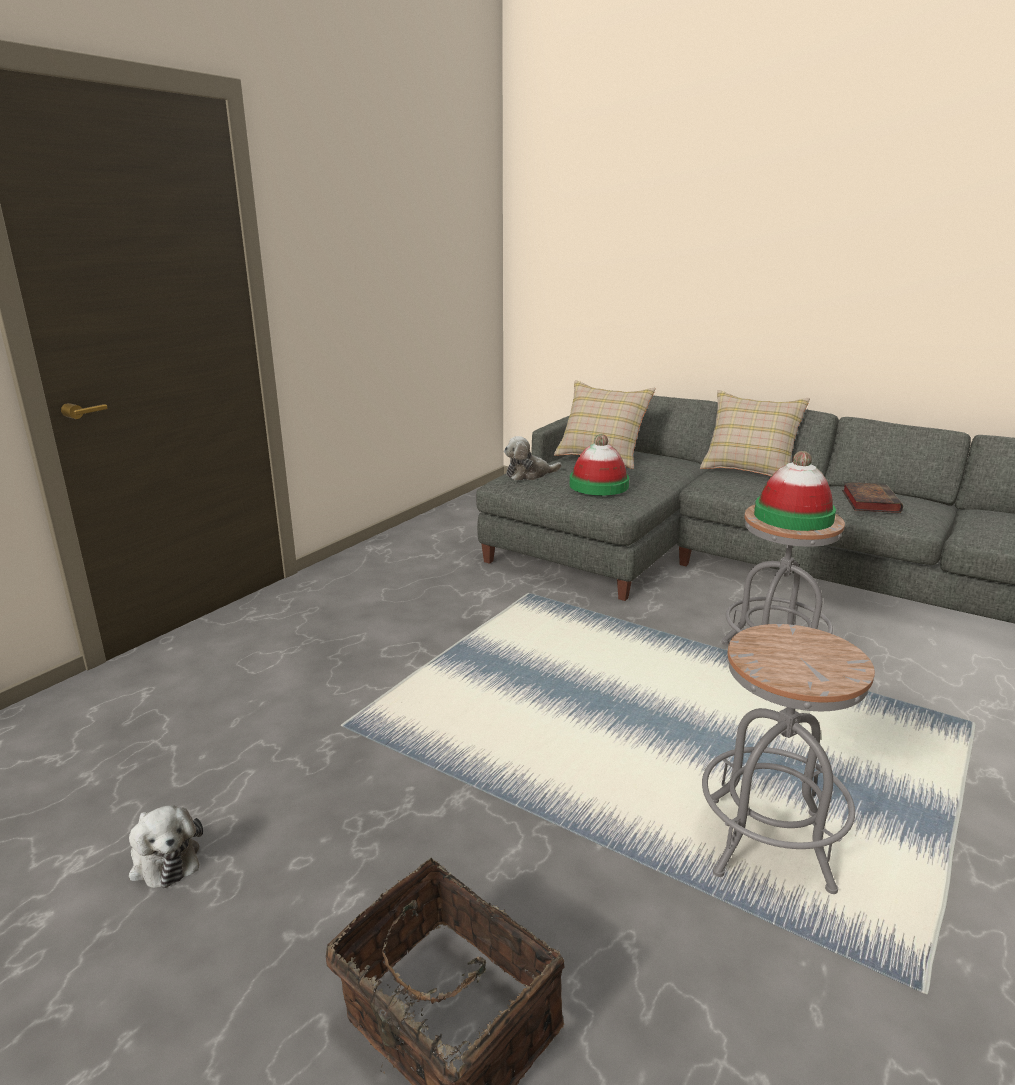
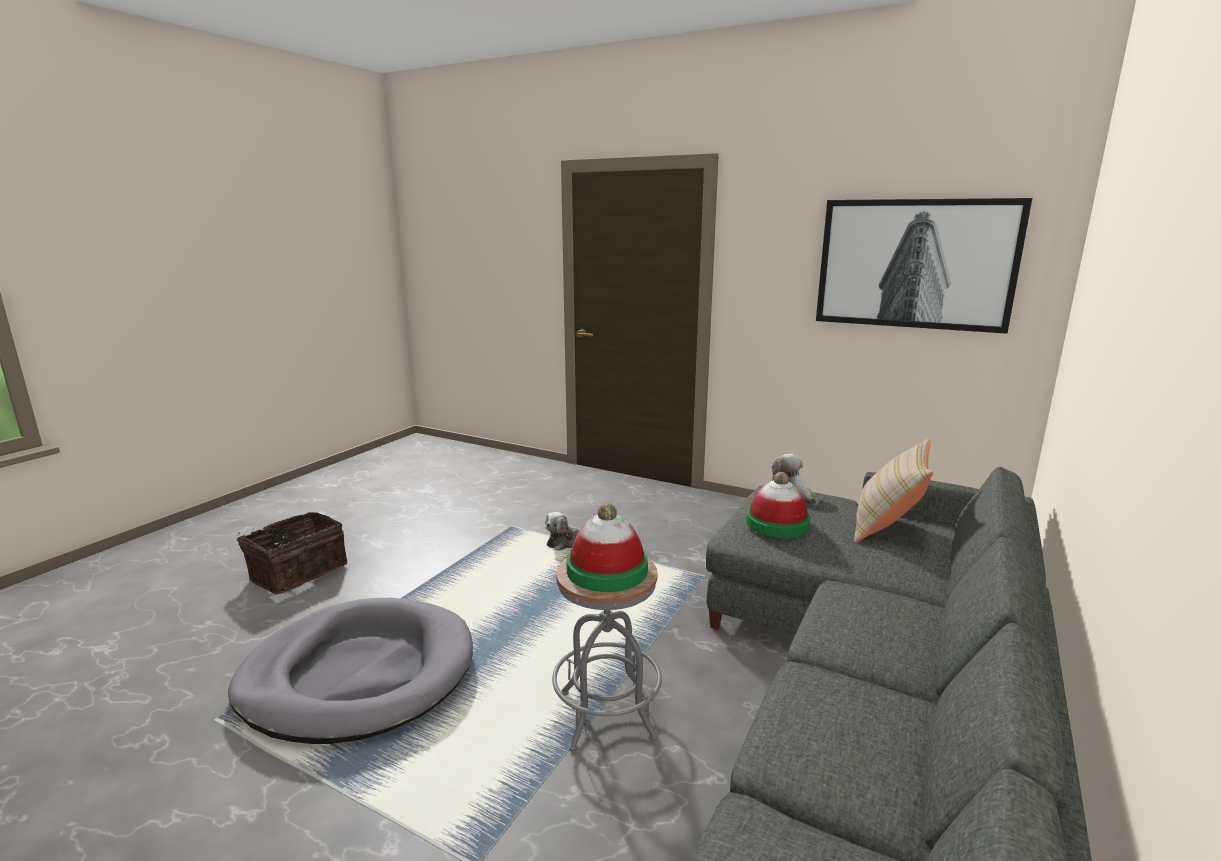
camera: 85 degrees right, 5 degrees down
(164, 858) = (420, 504): plush toy -> plush toy (565, 542)
(429, 236) = (915, 264): none -> picture
(749, 470) = (935, 626): beige pillow -> none
(768, 843) = (359, 675): grey stool -> grey dog bed
(869, 501) = (842, 714): book -> none

